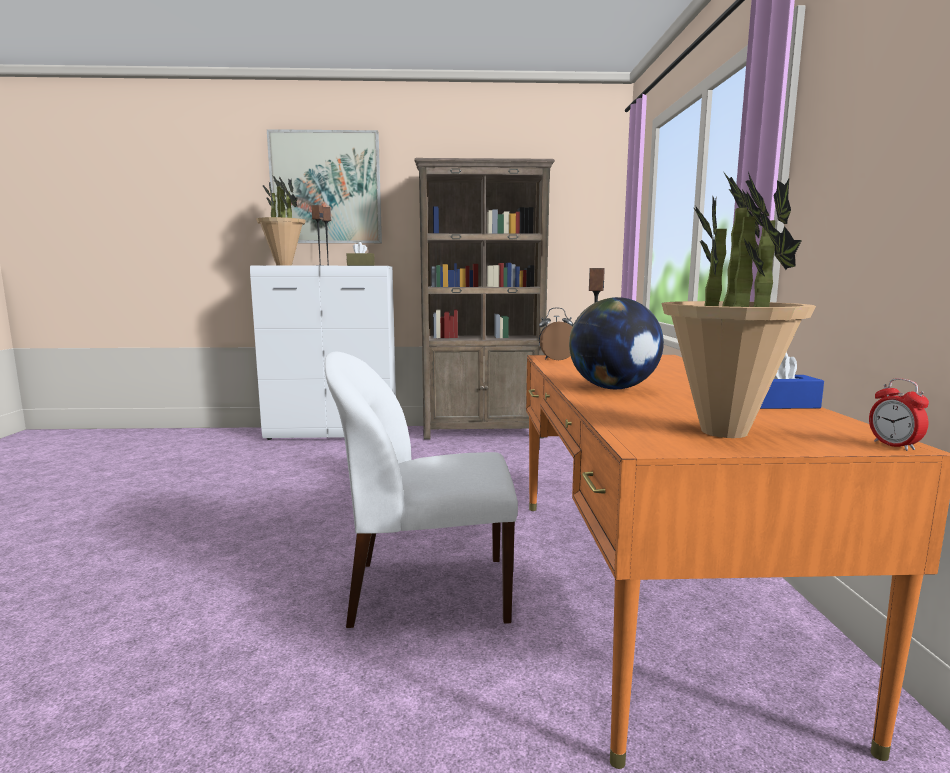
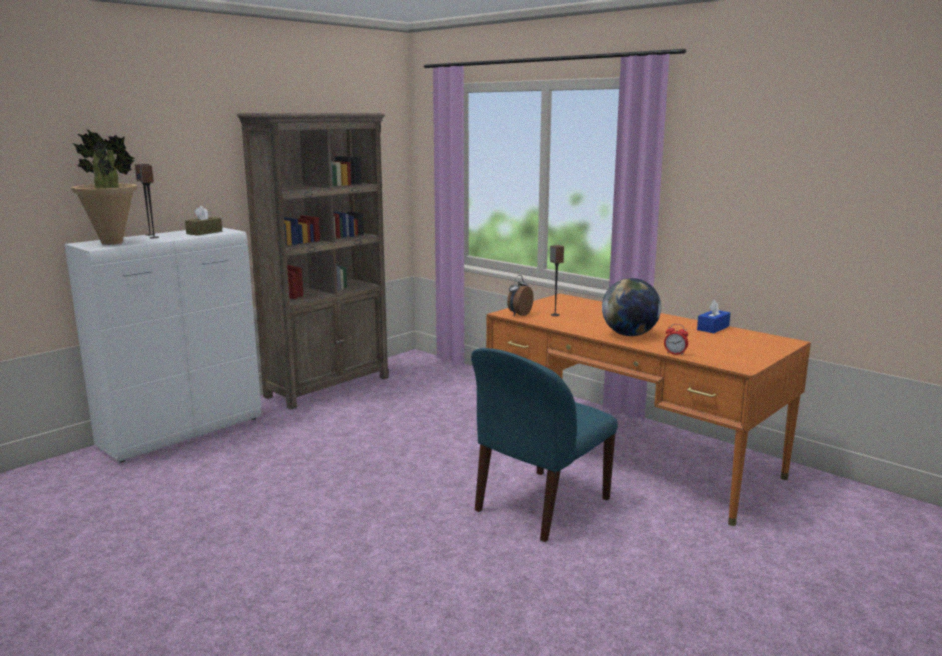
camera: 45 degrees left, 5 degrees up
(326, 188) = (130, 138): picture -> none
(426, 591) = (540, 506): white chair -> blue chair
(725, 432) = (741, 351): potted plant -> none
(894, 445) = (791, 342): alarm clock -> alarm clock (675, 353)

